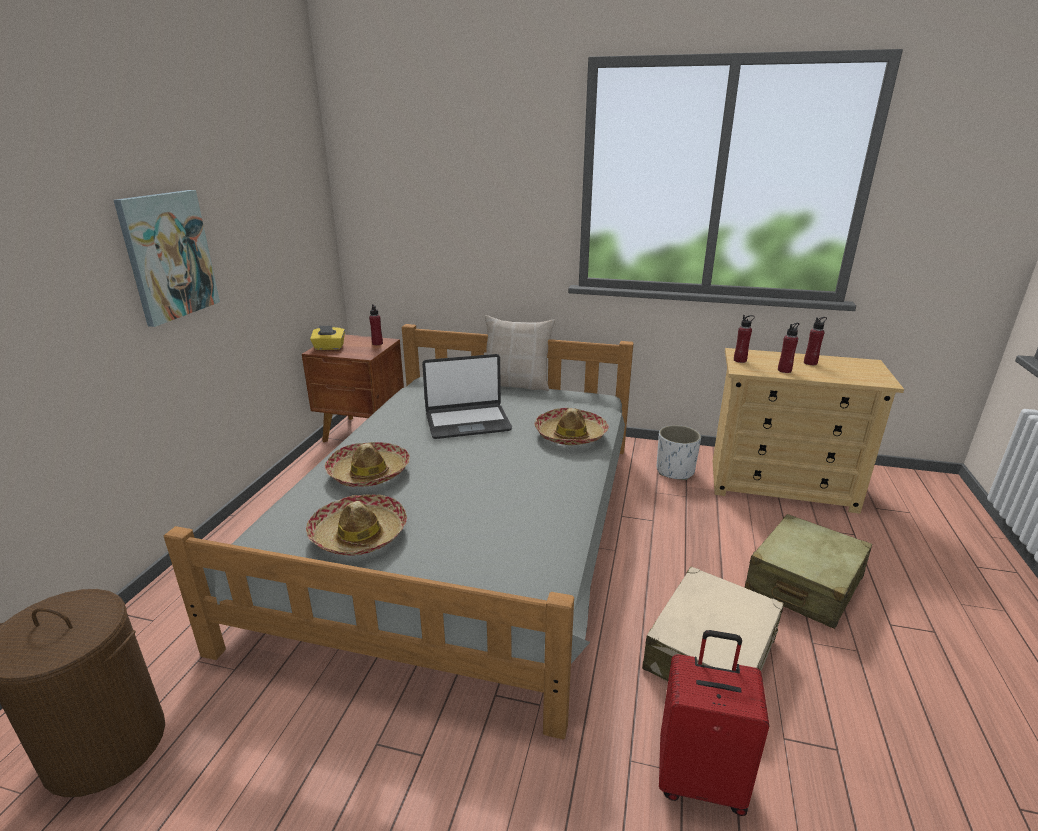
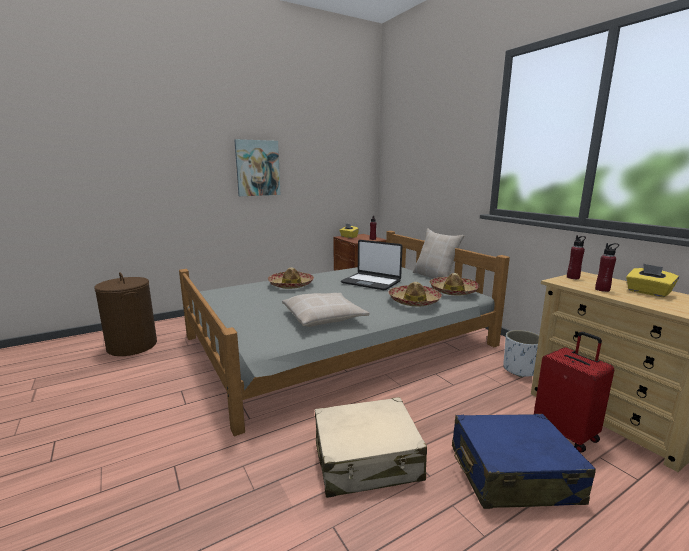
camera: 45 degrees right, 10 degrees down
(358, 535) = (245, 300): hat -> hat (453, 291)
(527, 508) = (324, 317): none -> beige pillow
(700, 779) = (256, 500): red suitcase -> red suitcase (566, 433)
(803, 584) = (512, 474): beige suitcase -> blue suitcase
(810, 363) = (648, 292): red bottle -> yellow tissue box

